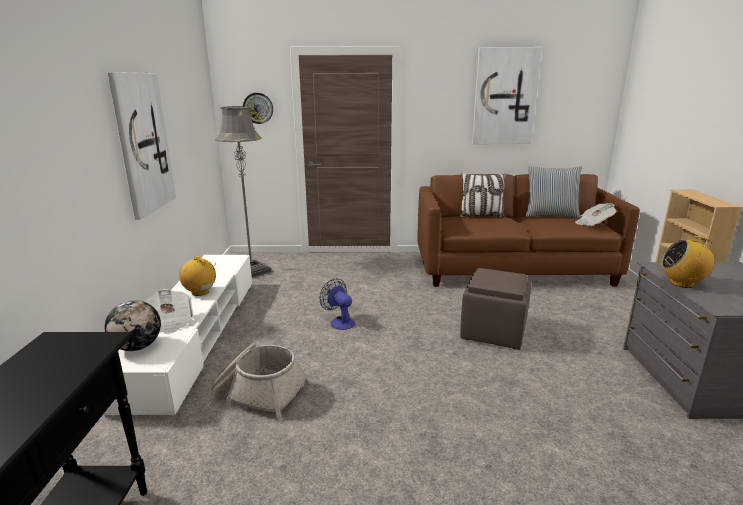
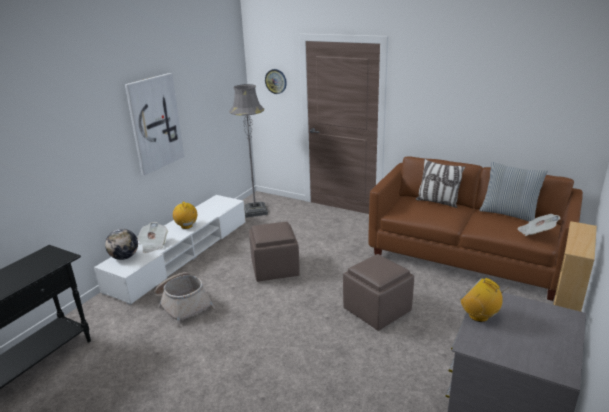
camera: 30 degrees right, 5 degrees up
(339, 321) = (274, 269): fan -> brown ottoman
(505, 97) = (485, 88): picture -> none

